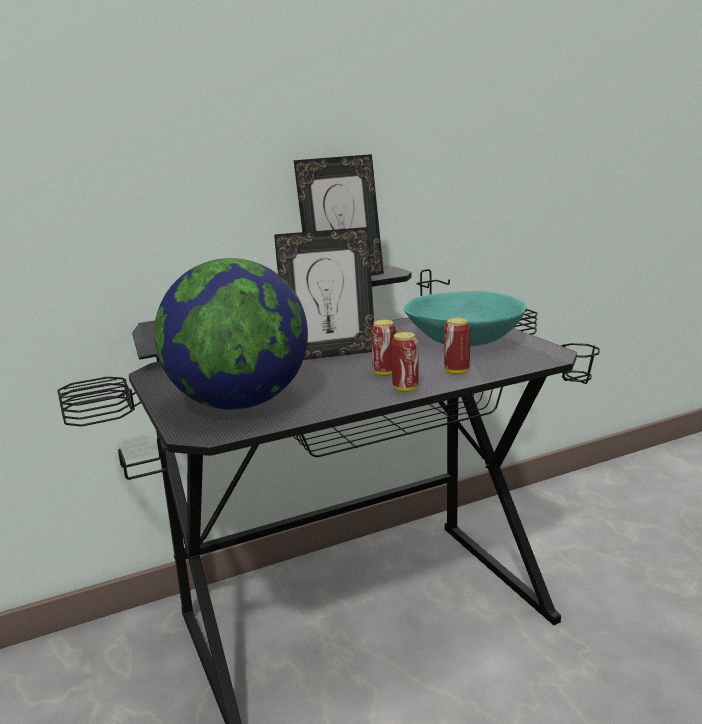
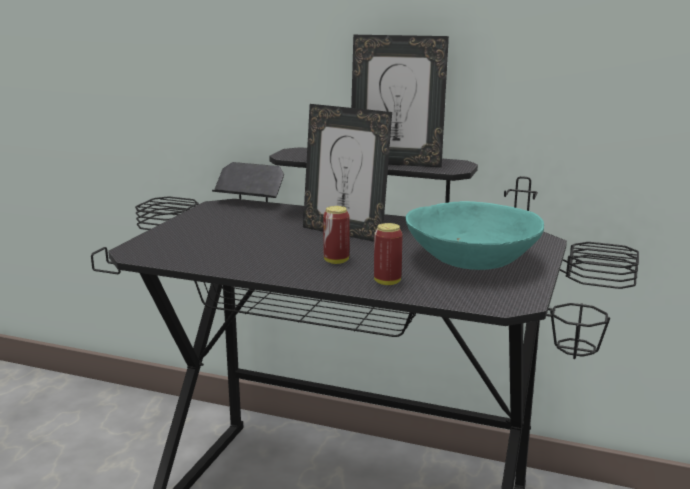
camera: 45 degrees right, 0 degrees up
(239, 404) = (199, 243): globe -> none
(405, 389) = (313, 278): can -> none

